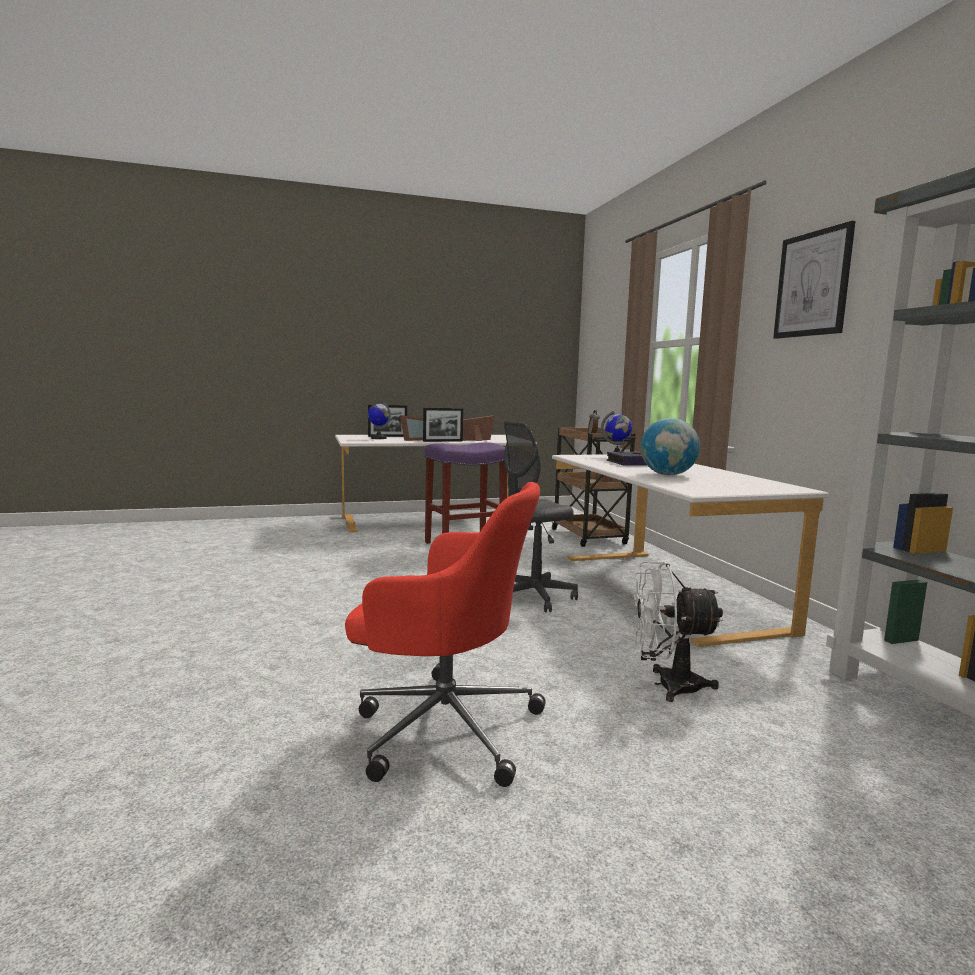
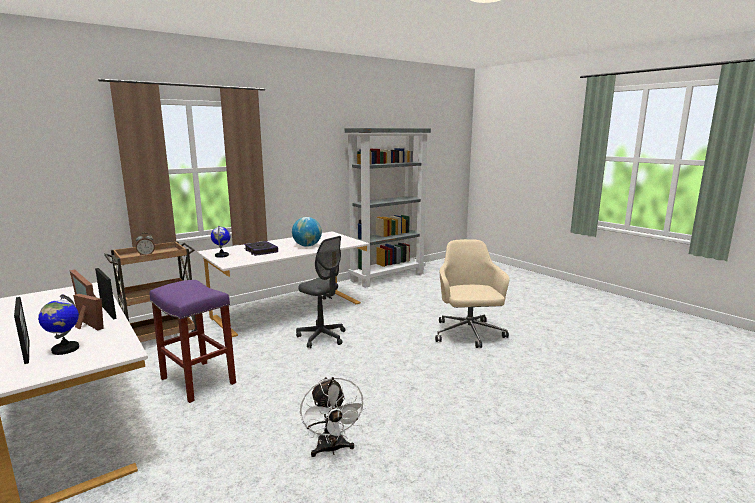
camera: 110 degrees left, 5 degrees up
(443, 726) = (468, 334): red office chair -> beige office chair
(667, 685) = (400, 306): white fan -> white fan (332, 449)
(812, 284) = (289, 144): picture -> none

